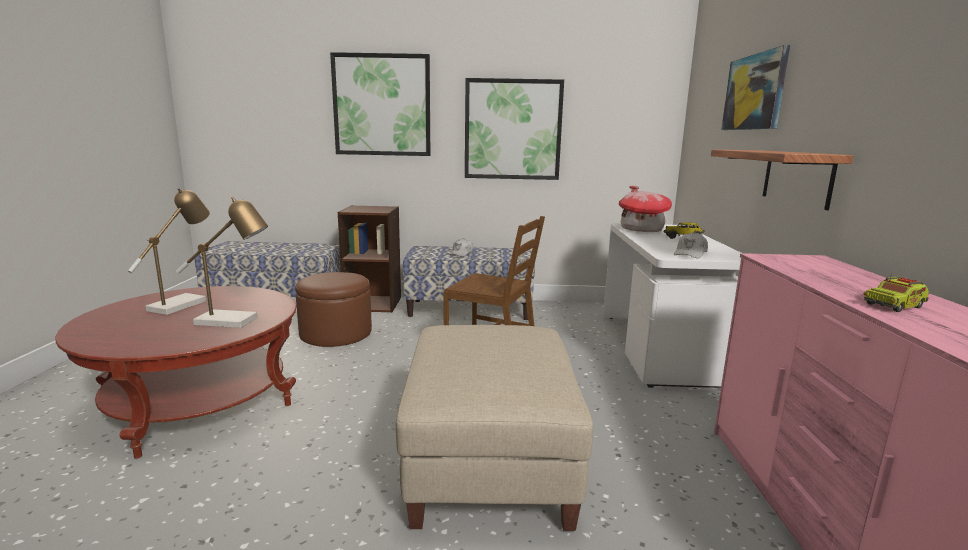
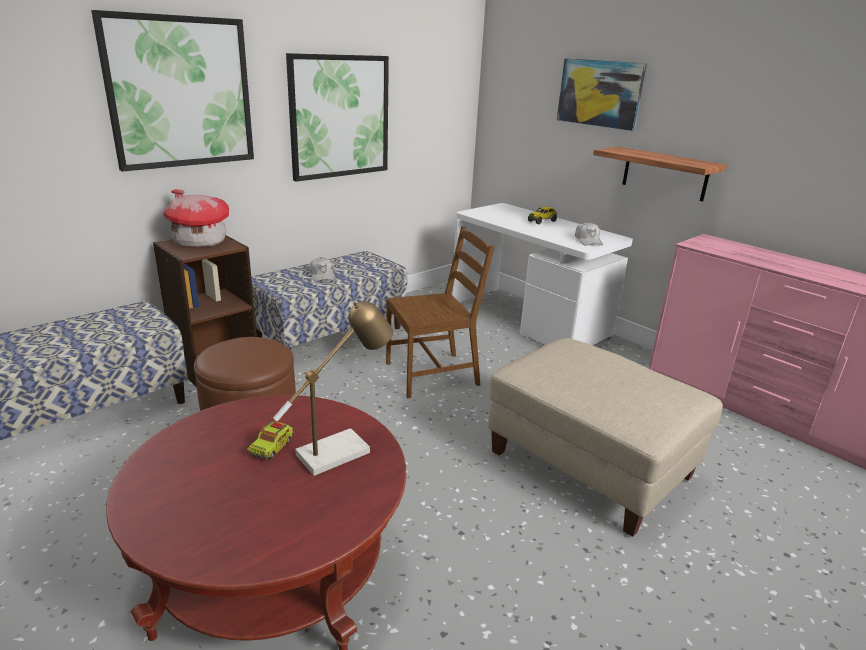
camera: 45 degrees left, 10 degrees up
(182, 303) = (214, 461): table lamp -> none
(641, 229) = (496, 217): toy house -> toy house (199, 242)
(894, 305) = (816, 273): toy truck -> toy truck (272, 447)

